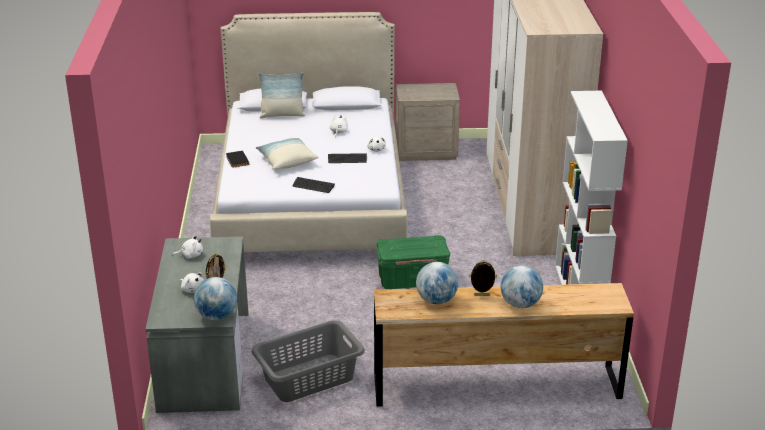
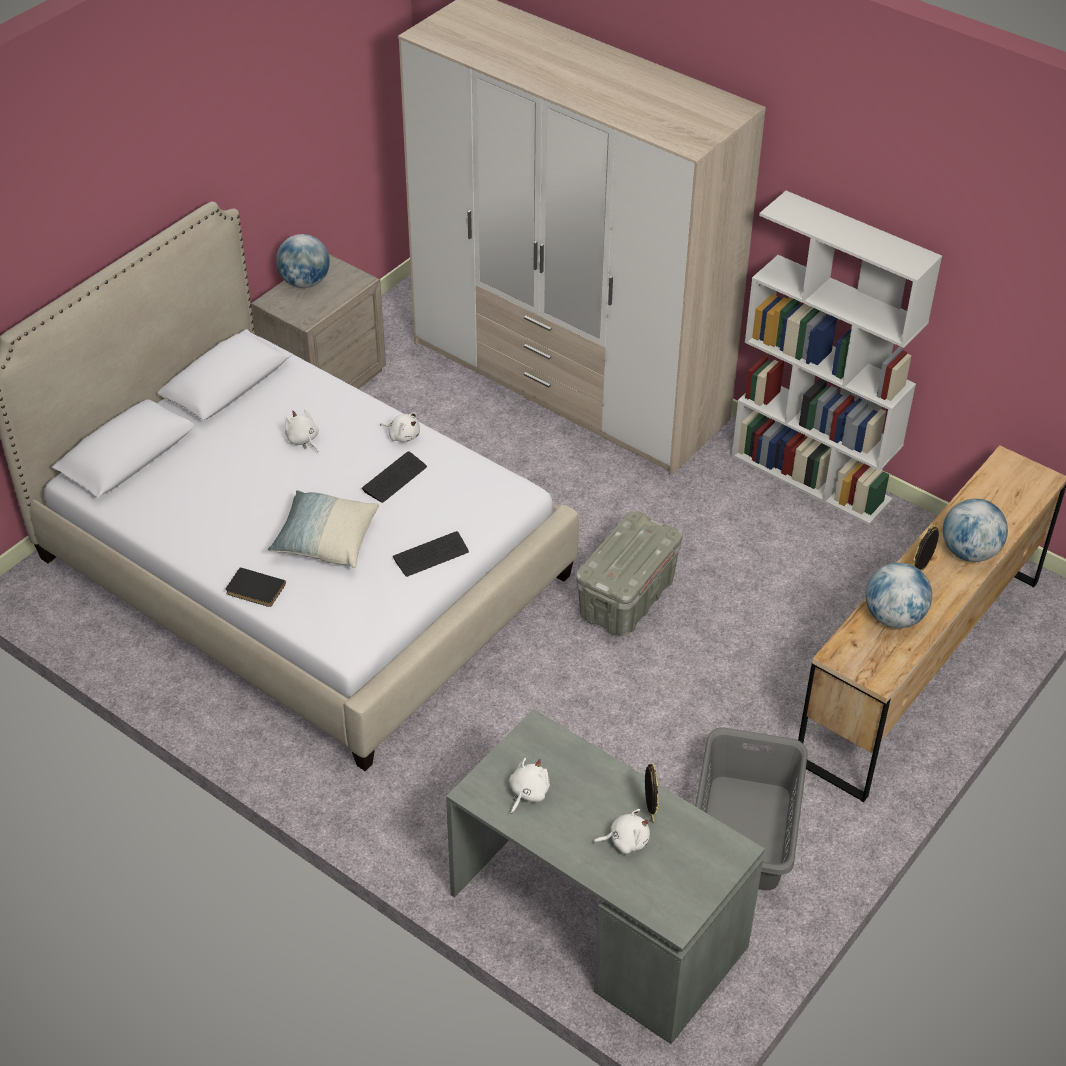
camera: 50 degrees left, 15 degrees up
(217, 316) = (723, 851): globe -> globe (305, 282)
(282, 115) = (173, 463): pillow -> none
(412, 281) = (627, 599): green storage box -> grey storage box

